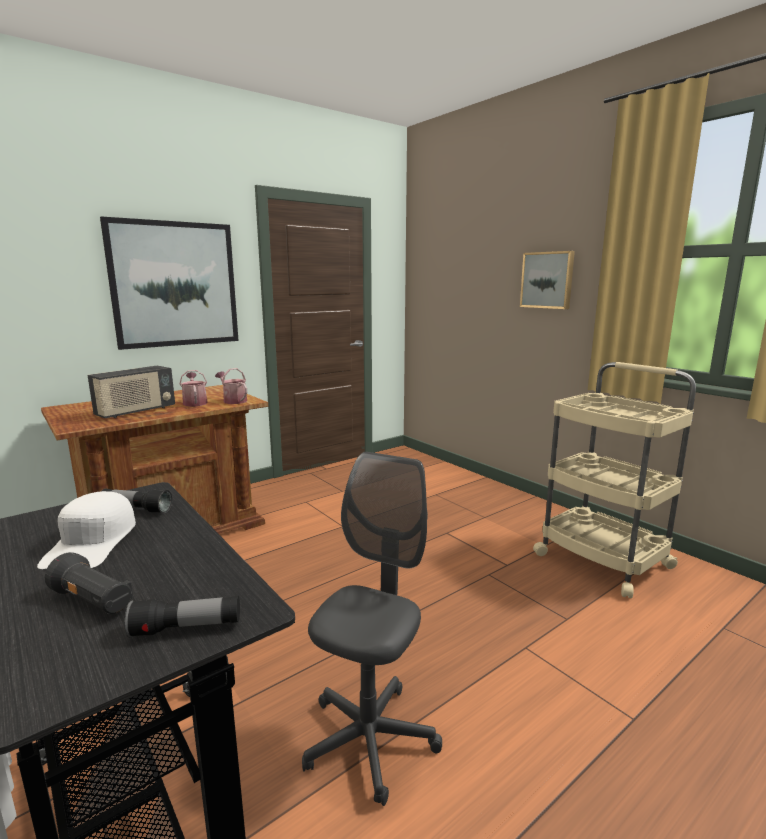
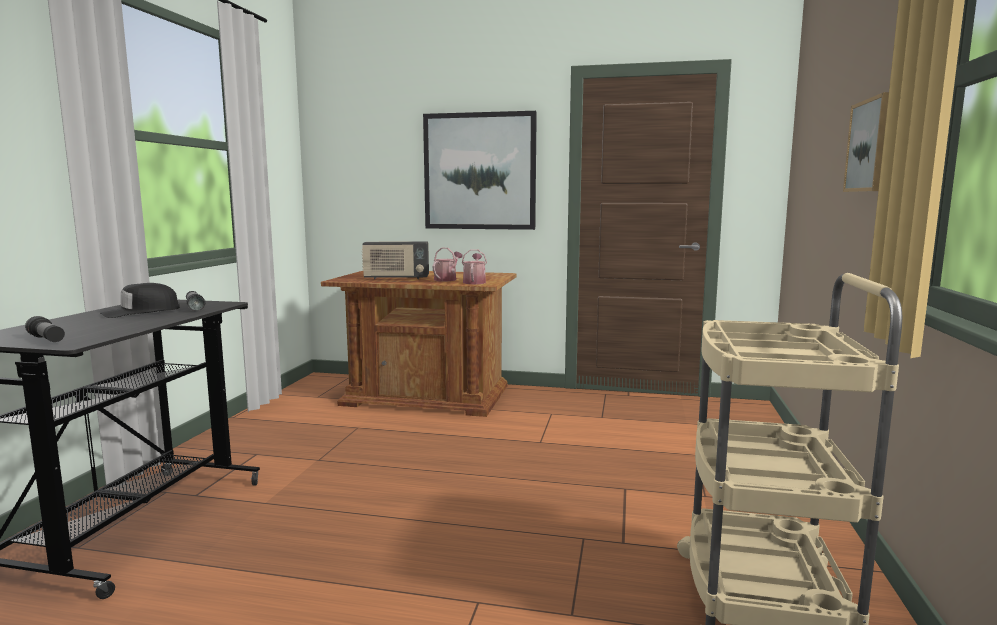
camera: 50 degrees right, 5 degrees down
(93, 542) = (141, 312): white cap -> black cap
(93, 601) = (69, 325): black flashlight -> none
(369, 739) = (267, 565): grey office chair -> none

